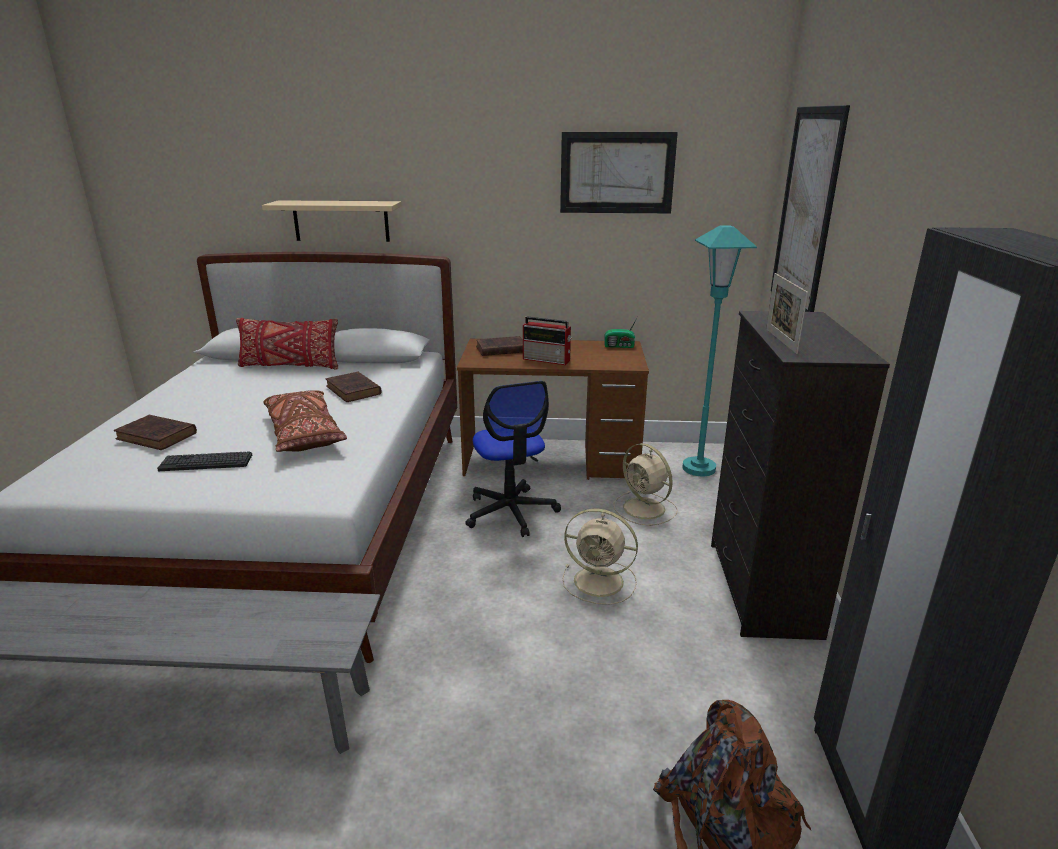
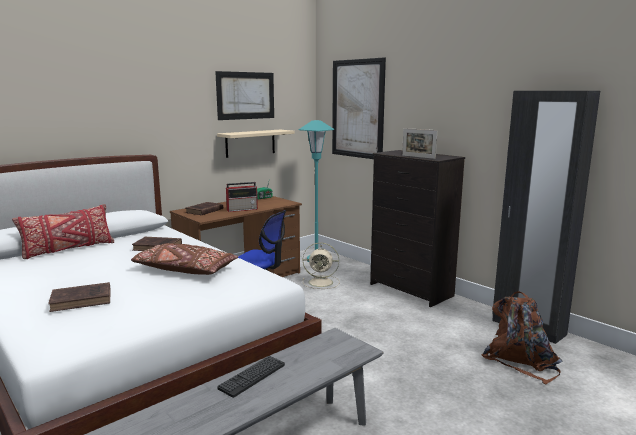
camera: 45 degrees left, 10 degrees down
(206, 462) = (160, 298): keyboard -> keyboard (252, 376)
(341, 221) = (65, 134): beige shelf -> beige shelf (250, 143)
(601, 582) = (352, 314): beige fan -> none

